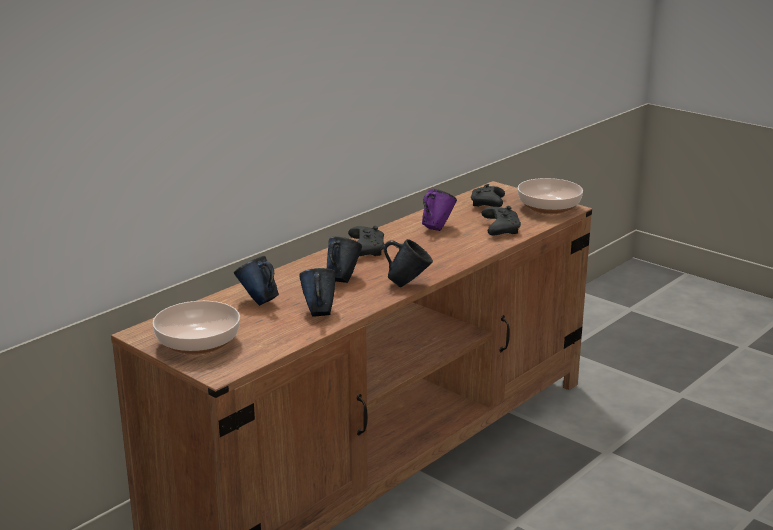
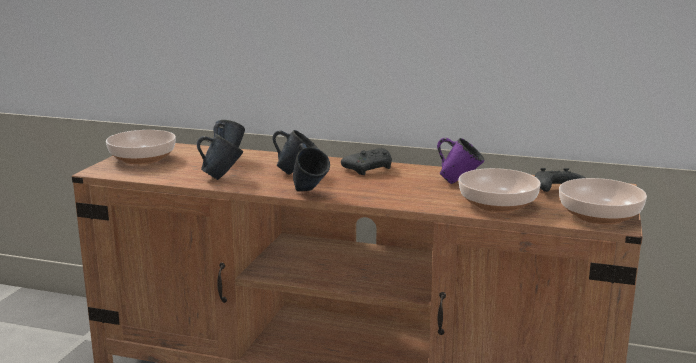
camera: 65 degrees right, 5 degrees down
(500, 229) = (497, 204): black game controller -> bowl

